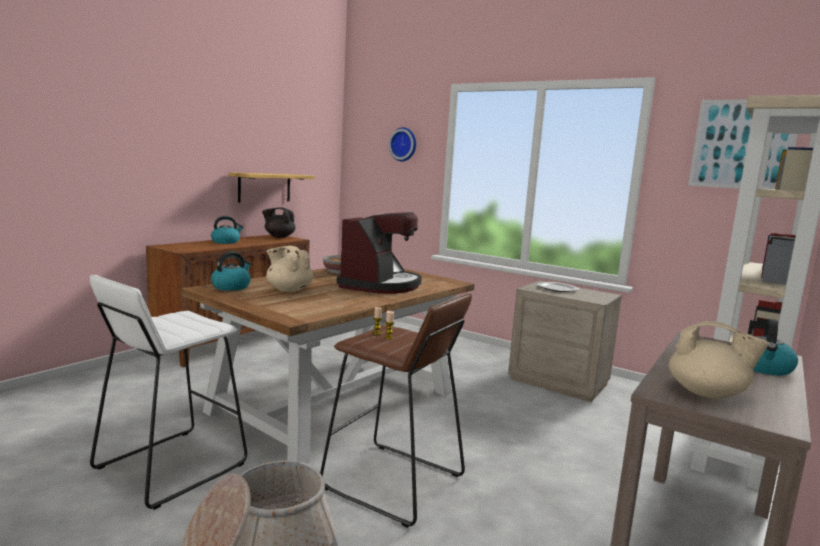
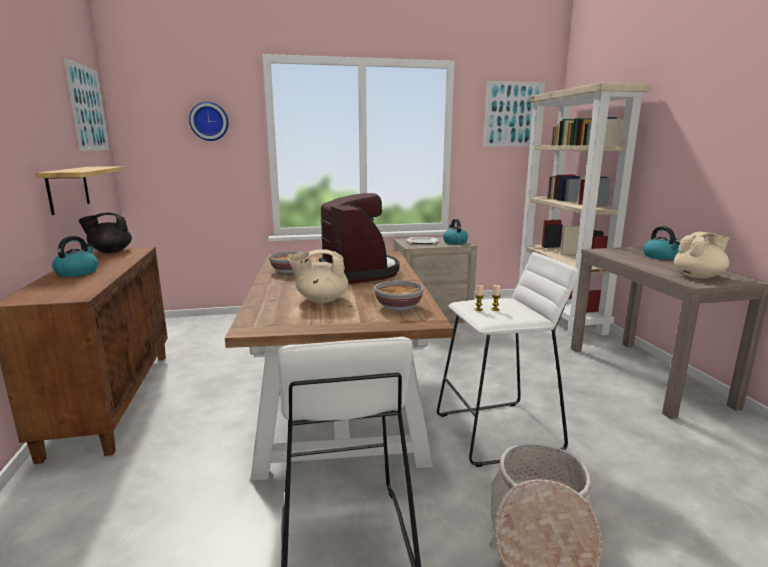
camera: 45 degrees left, 5 degrees up
(231, 287) = (266, 316): kettle -> kettle (454, 242)
(311, 307) = (398, 307): none -> bowl
(312, 132) = (88, 108): none -> picture
(393, 483) = (499, 433): brown stool -> white stool

